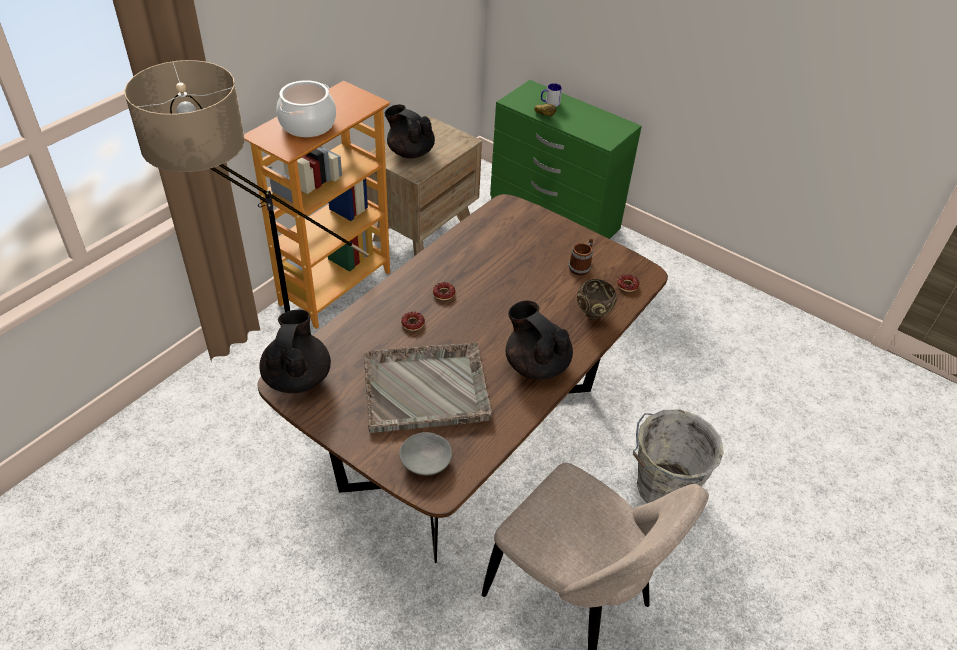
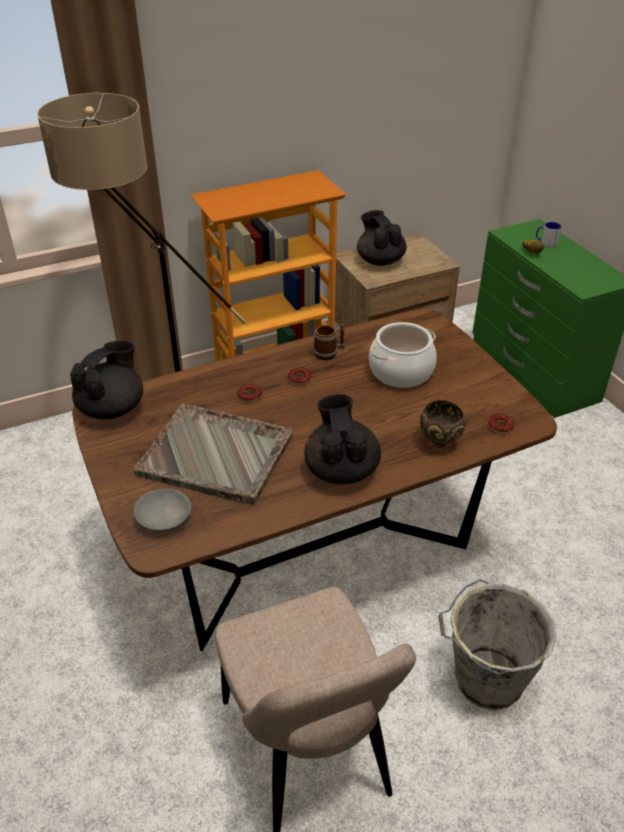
camera: 30 degrees right, 5 degrees down
(308, 125) = (255, 197): cooking pot -> cooking pot (401, 372)
(581, 266) = (461, 394): mug -> mug (329, 352)

